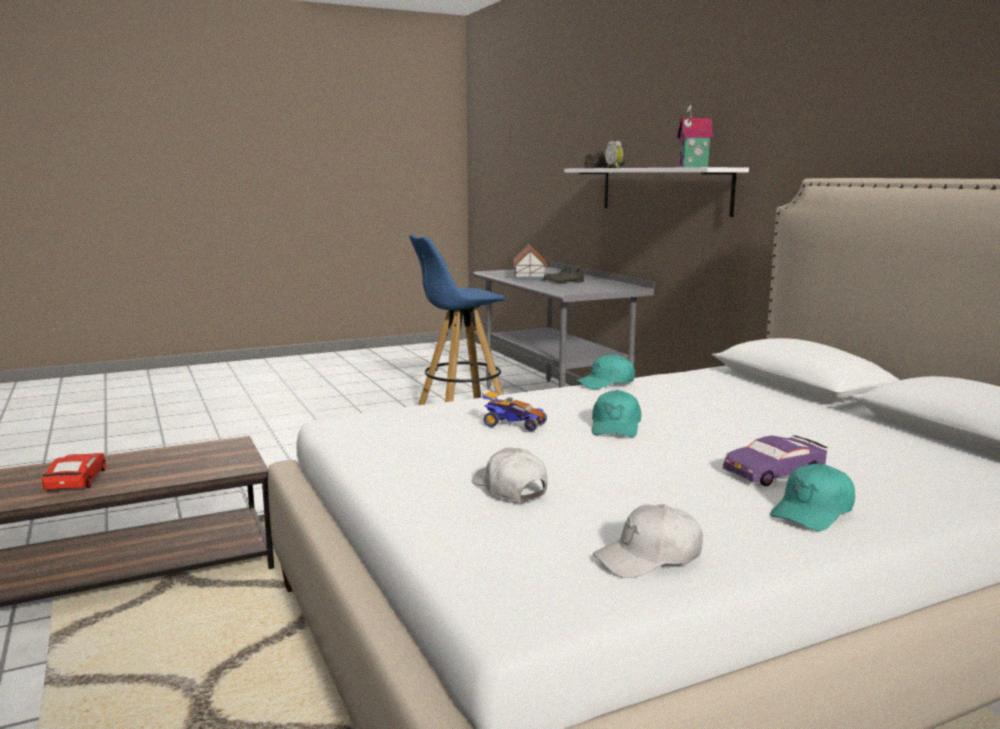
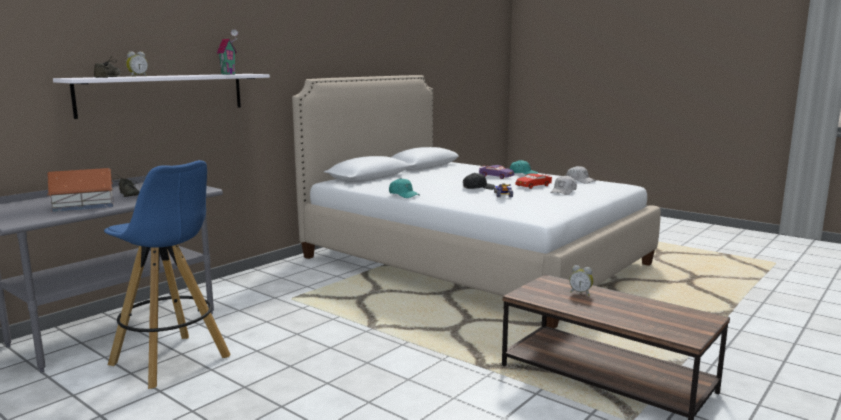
camera: 115 degrees left, 0 degrees up
(77, 480) = (641, 310): red toy car -> red toy car (533, 186)
(179, 469) = (581, 293): none -> alarm clock
(616, 427) = (478, 188): turquoise cap -> black cap

